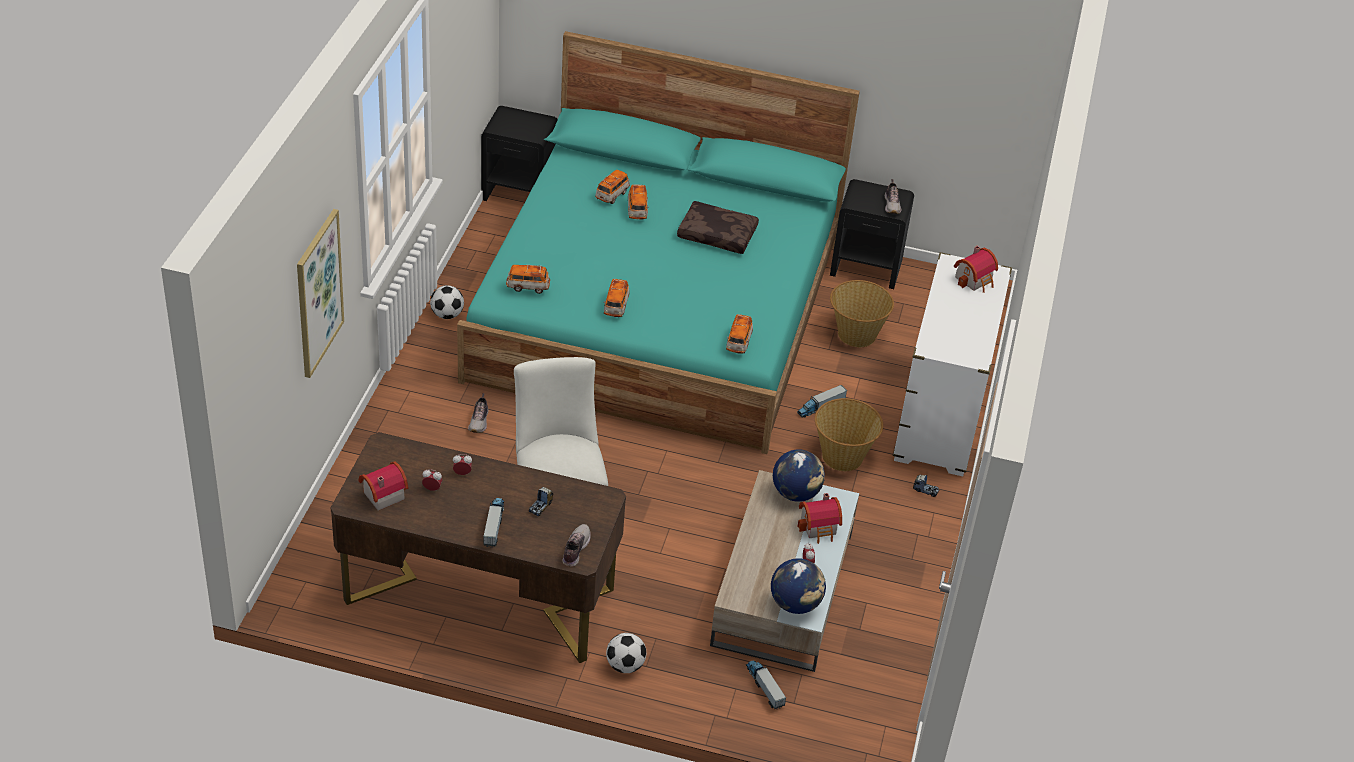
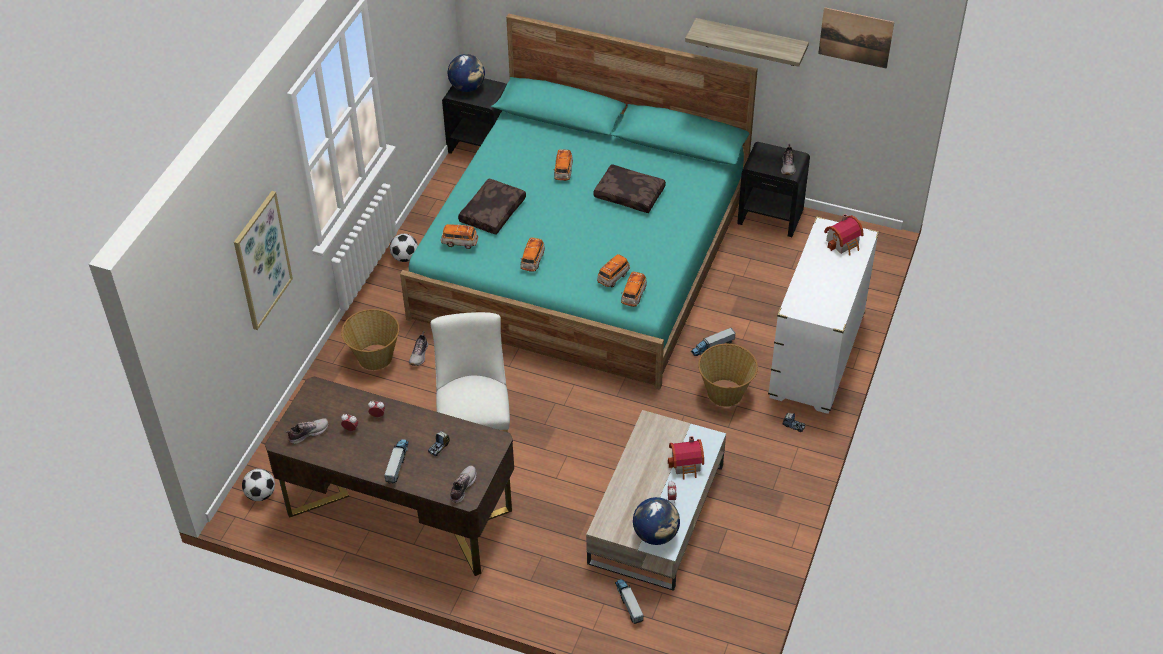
camera: 10 degrees right, 5 degrees up
(381, 494) = (308, 433): toy house -> shoe
(560, 254) = (492, 212): none -> brown pillow
(612, 195) = (544, 157): toy car -> toy car (613, 277)
(625, 665) = (513, 579): football -> football (261, 494)
(796, 493) = (671, 432): globe -> globe (467, 87)
(853, 60) = (750, 42): none -> shelf
(856, 334) = (752, 279): basket -> basket (374, 357)
(976, 52) = (855, 37): none -> picture

